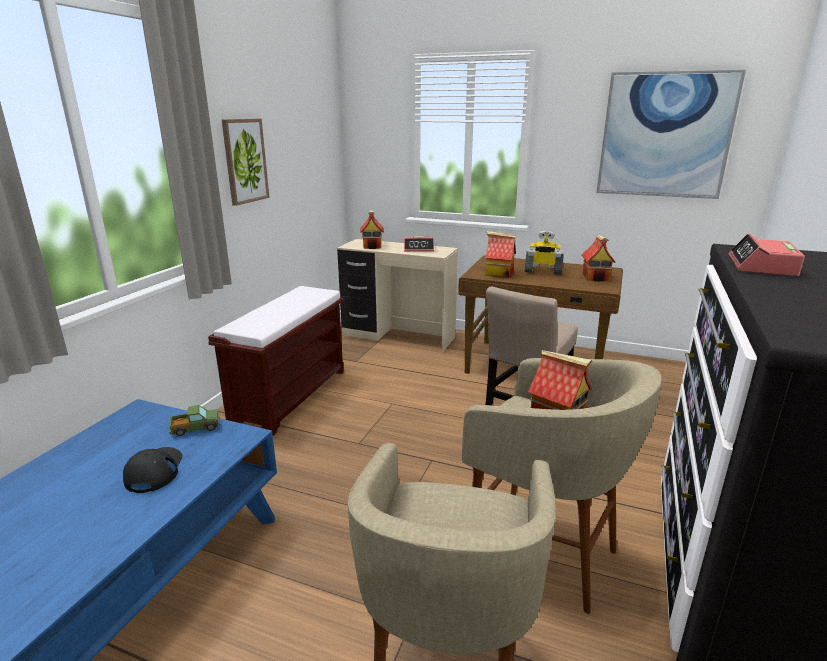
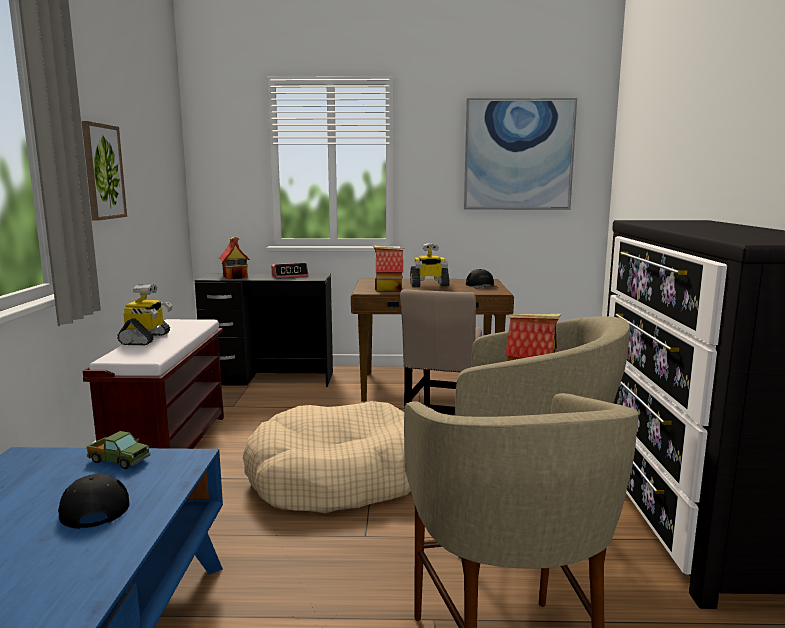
camera: 20 degrees left, 10 degrees down
(195, 428) = (119, 461): toy truck -> toy truck turned 60 degrees clockwise
(270, 308) = (146, 339): none -> toy robot
(398, 337) = (269, 379): beige desk -> black desk
(403, 451) = (336, 477): none -> beige dog bed
(596, 277) = (481, 285): toy house -> black cap
(761, 266) = (670, 225): alarm clock -> none

